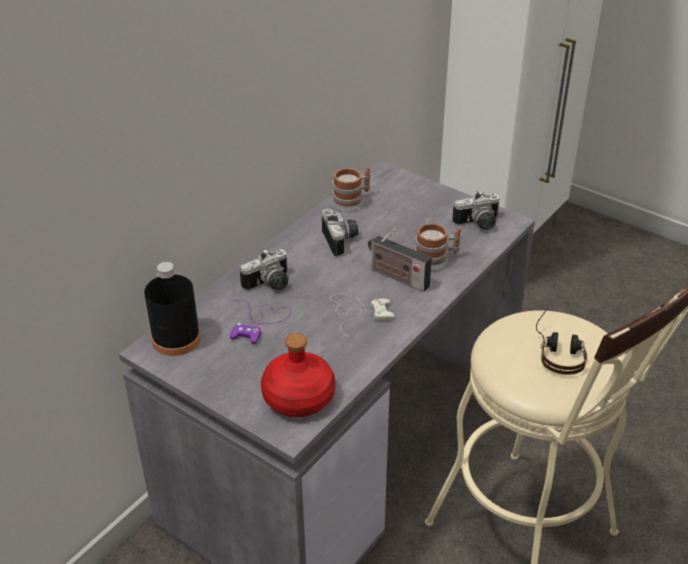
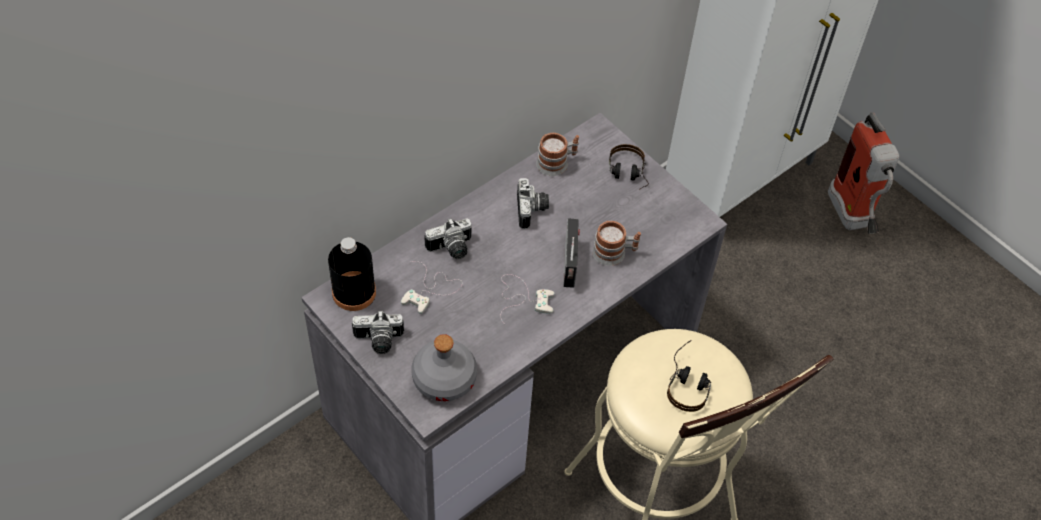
camera: 10 degrees right, 15 degrees up
(259, 322) = (431, 289): purple game controller -> white game controller
(299, 397) = (445, 379): red bottle -> grey bottle
(396, 277) = (570, 266): radio -> radio turned 135 degrees counterclockwise
(424, 200) = (627, 176): none -> headphones
(478, 224) = (670, 218): camera -> camera (378, 341)
(610, 259) = (852, 219): none -> fire extinguisher

